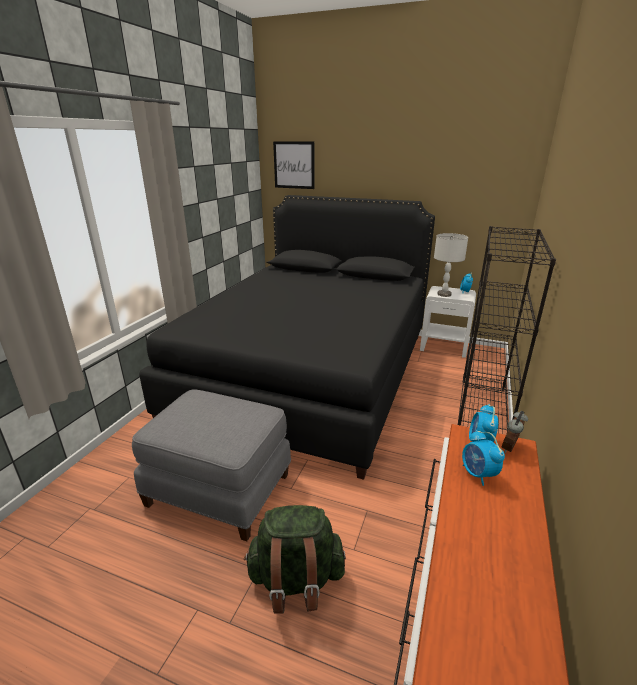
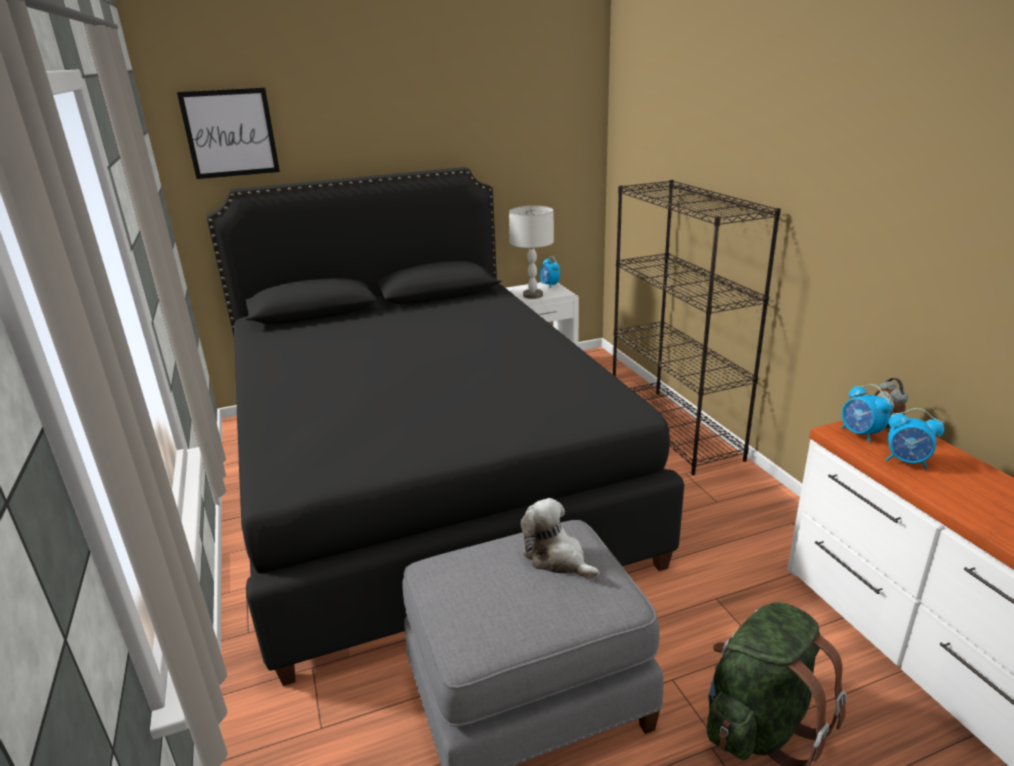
camera: 40 degrees left, 0 degrees up
(239, 417) = (557, 558): none -> plush toy

